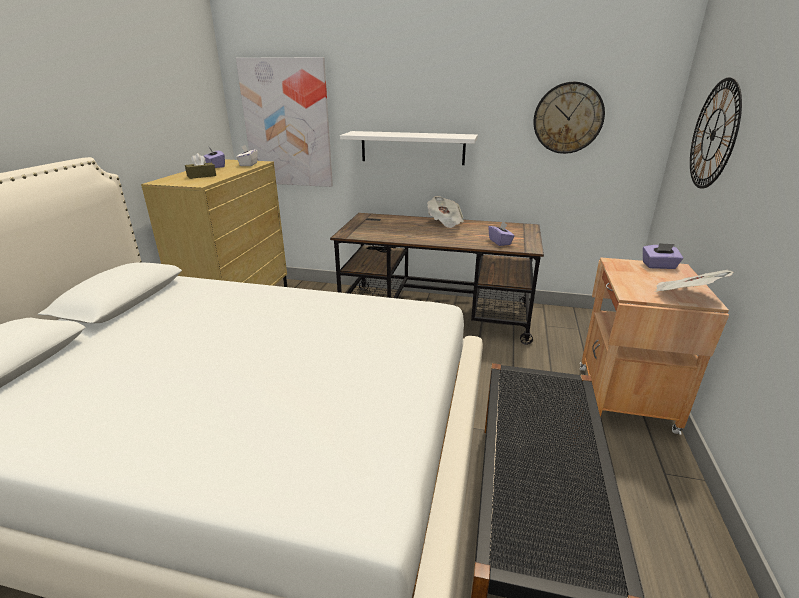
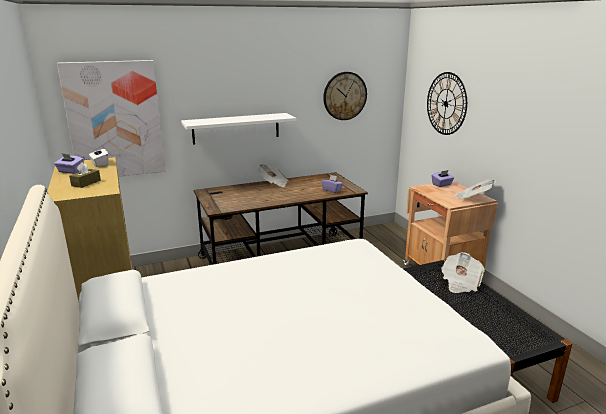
camera: 35 degrees left, 5 degrees down
(562, 417) = (460, 283): none -> newspaper

